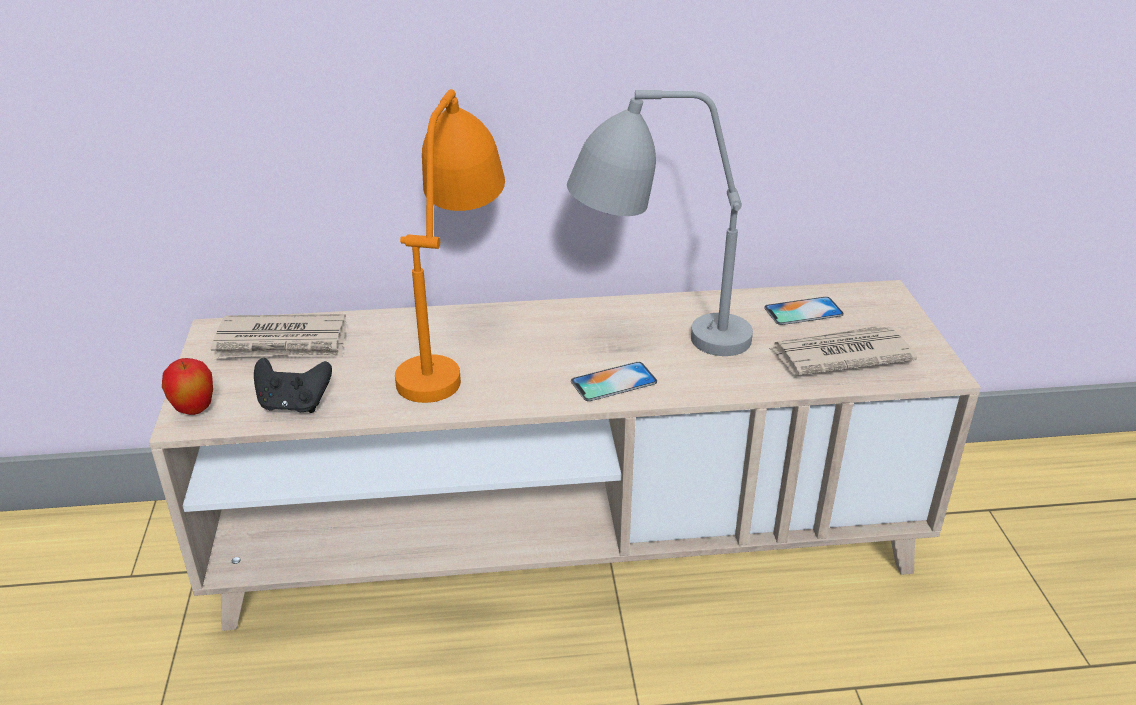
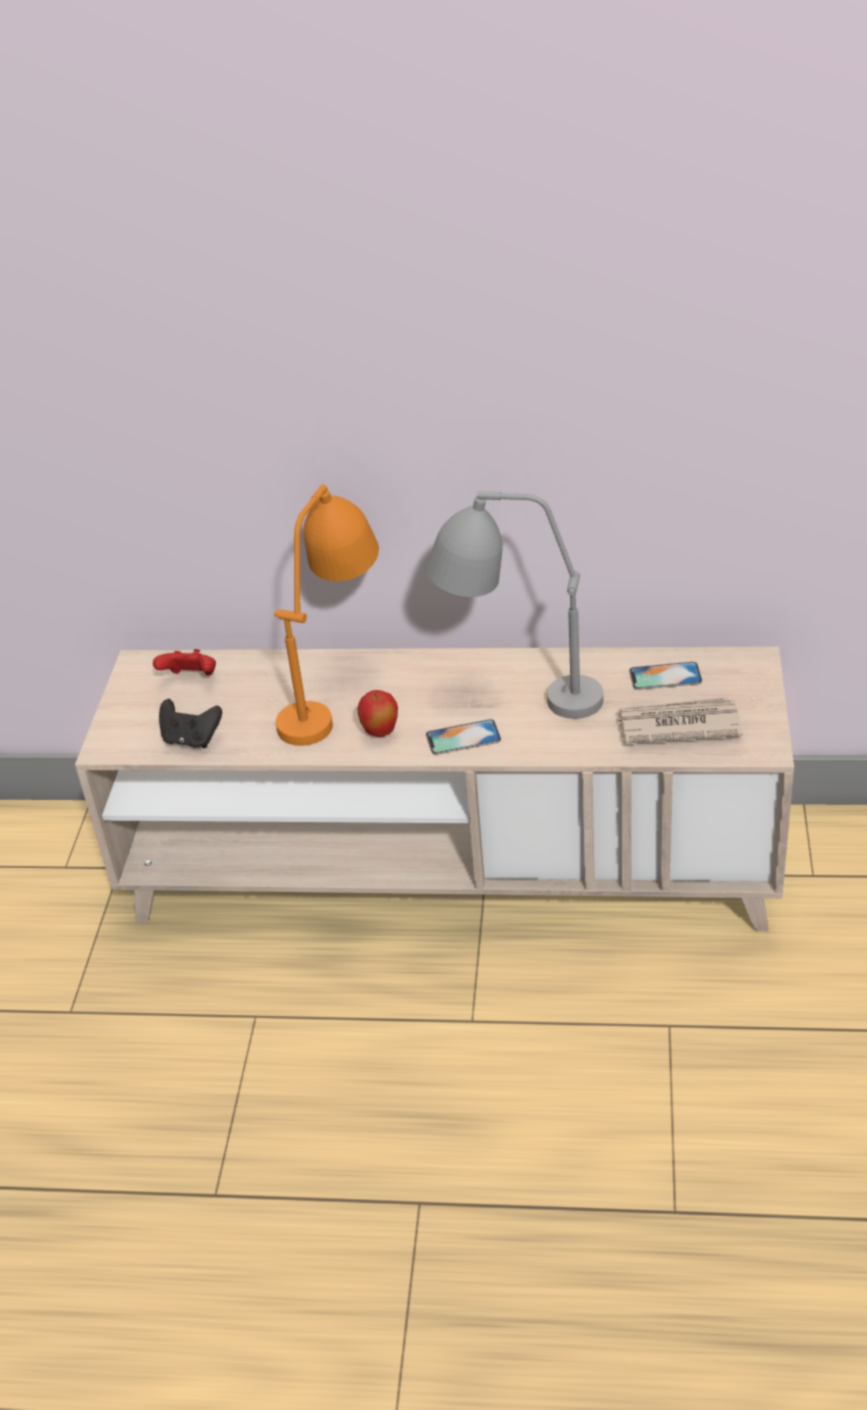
camera: 15 degrees right, 5 degrees up
(194, 410) = (112, 739): apple -> apple (380, 733)
(282, 342) = (191, 679): newspaper -> red game controller

